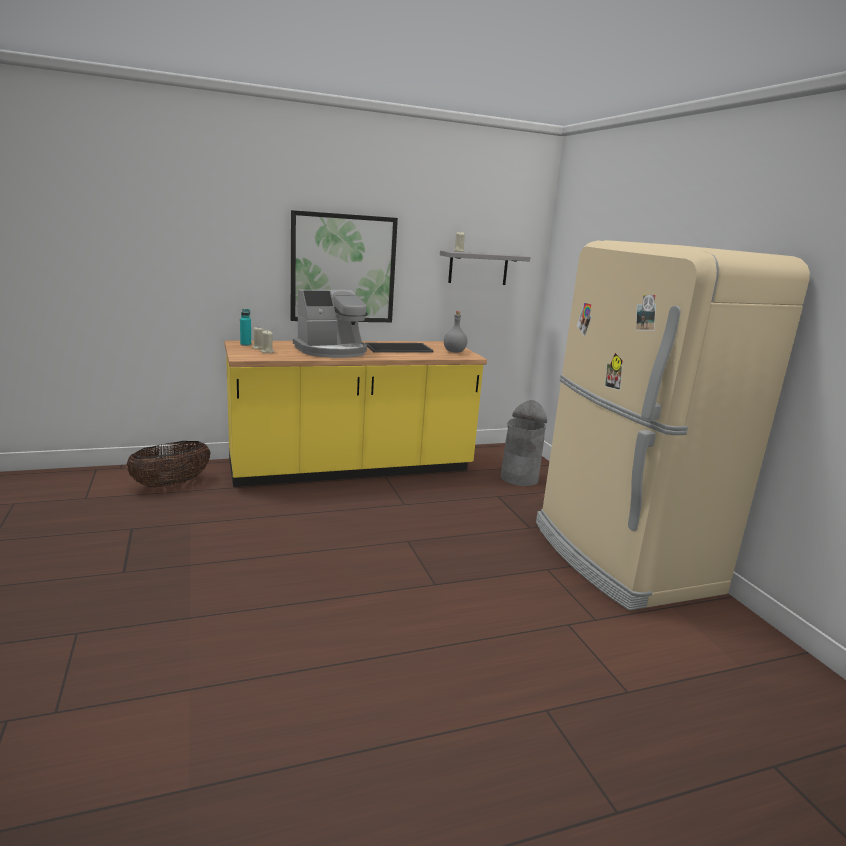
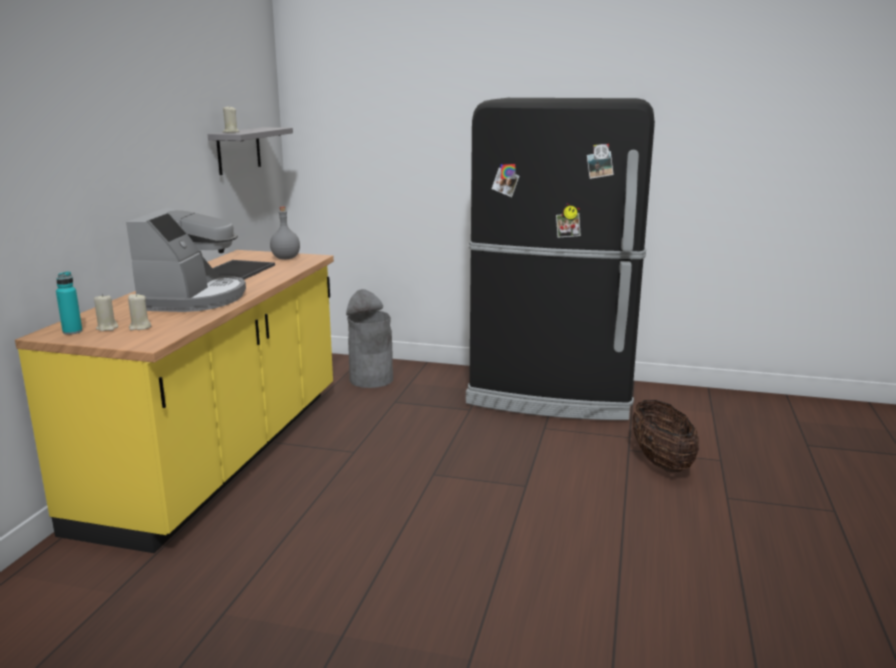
camera: 55 degrees left, 0 degrees up
(171, 484) = (63, 608): basket -> basket (661, 462)
(343, 268) = (127, 180): picture -> none
(621, 557) = (552, 394): beige fridge -> black fridge

